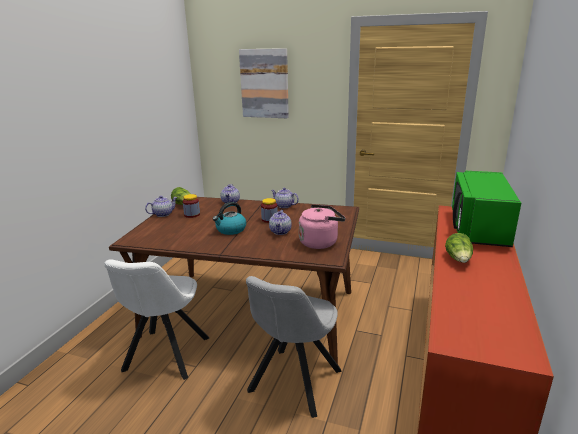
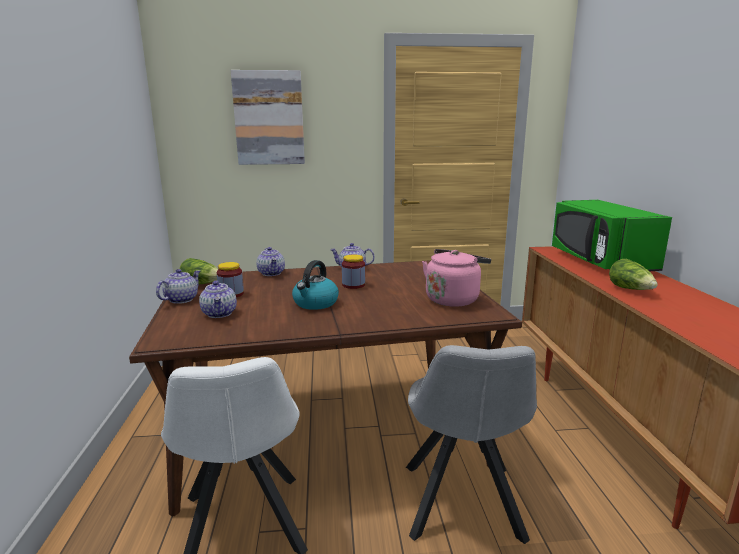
camera: 25 degrees left, 5 degrees down
(280, 232) = (387, 295): teapot -> teapot (220, 313)

